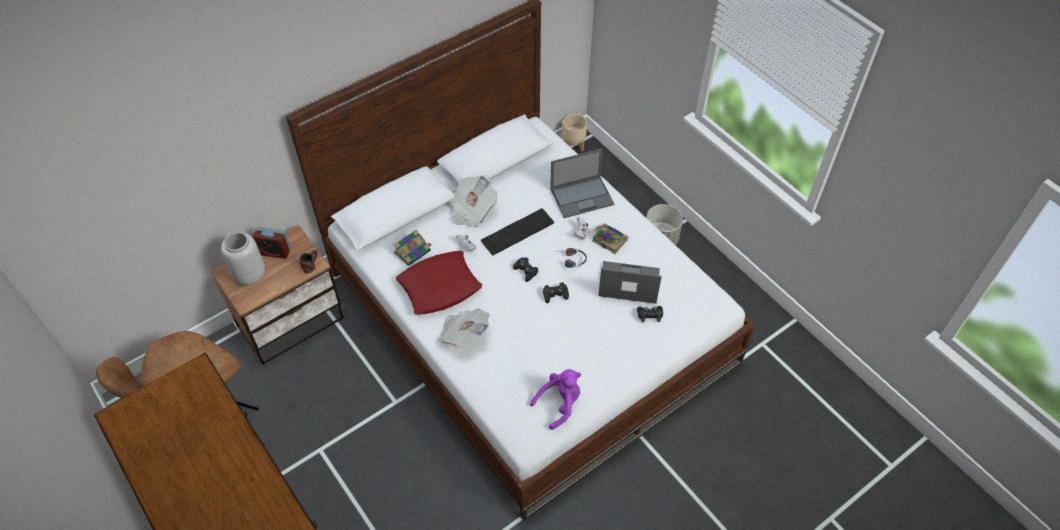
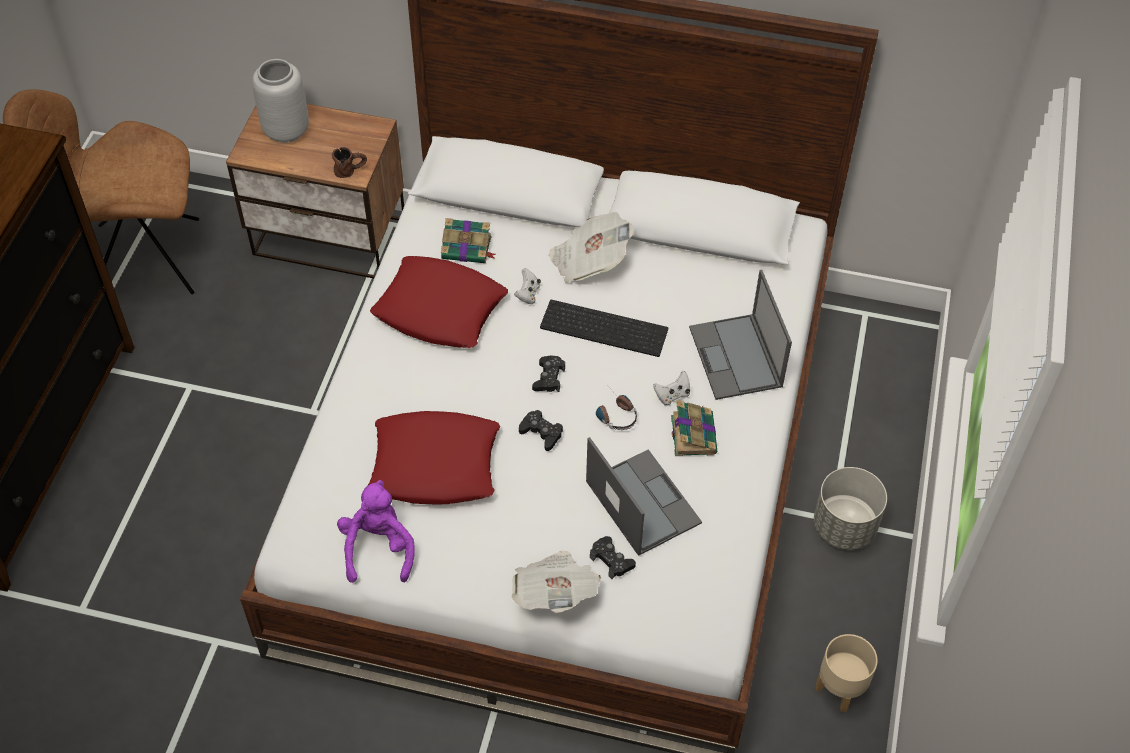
camera: 50 degrees right, 0 degrees up
(275, 251) = (338, 128): alarm clock -> none
(464, 334) = (391, 381): newspaper -> newspaper (555, 593)
(533, 348) = (435, 465): none -> red pillow
(559, 403) = (378, 548): purple plush toy -> purple plush toy turned 105 degrees counterclockwise
(573, 145) = (895, 319): beige planter -> beige planter (841, 687)
(582, 196) = (736, 358): laptop -> laptop turned 45 degrees clockwise

